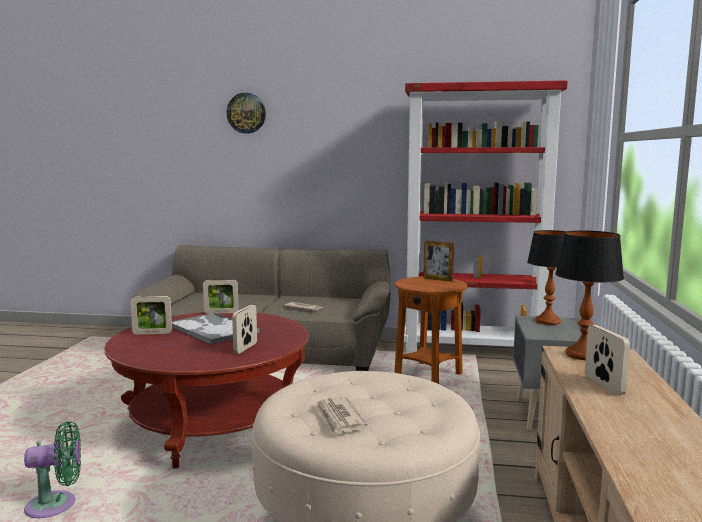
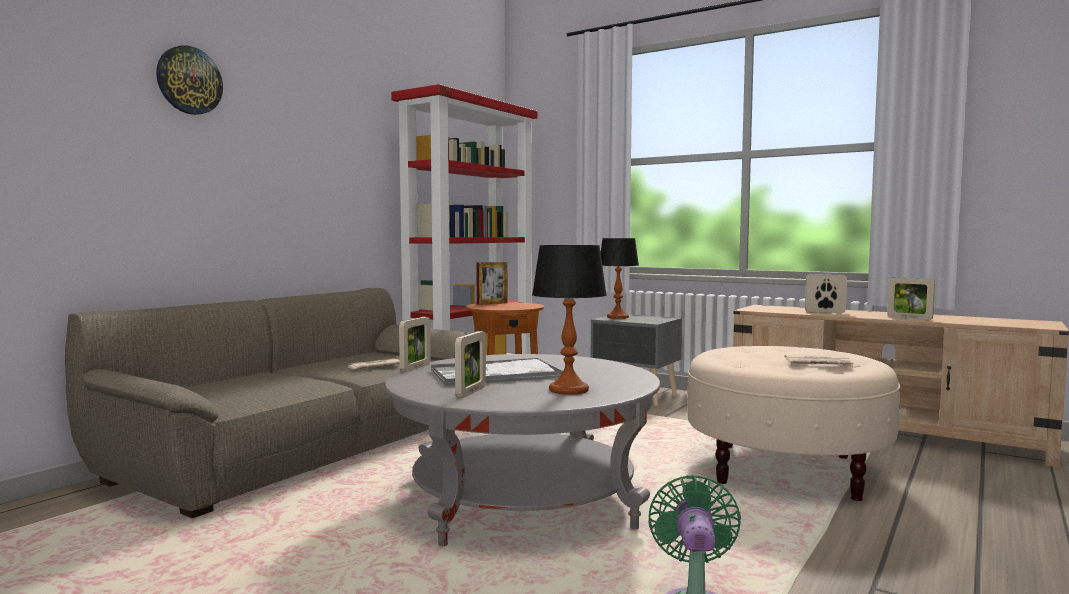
camera: 65 degrees left, 5 degrees down
(214, 423) = (523, 501): red coffee table -> grey coffee table
(245, 348) = (593, 370): picture frame -> picture frame (909, 318)
(583, 354) = (761, 308): table lamp -> table lamp (568, 390)

